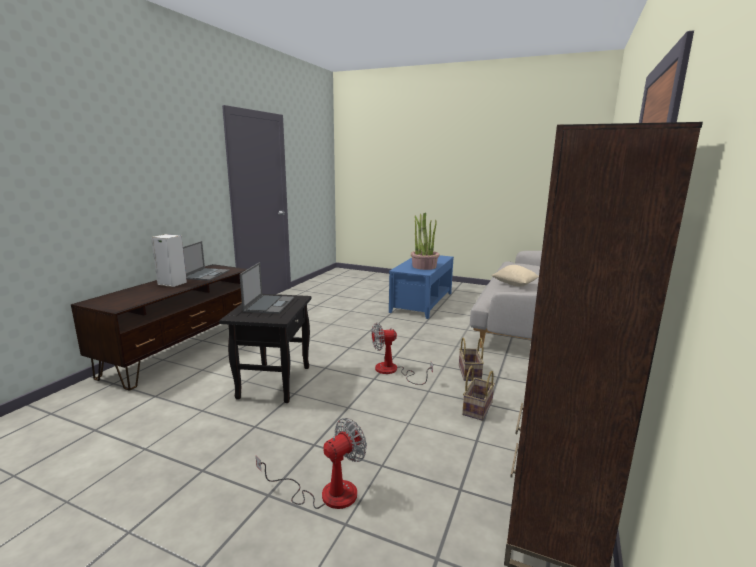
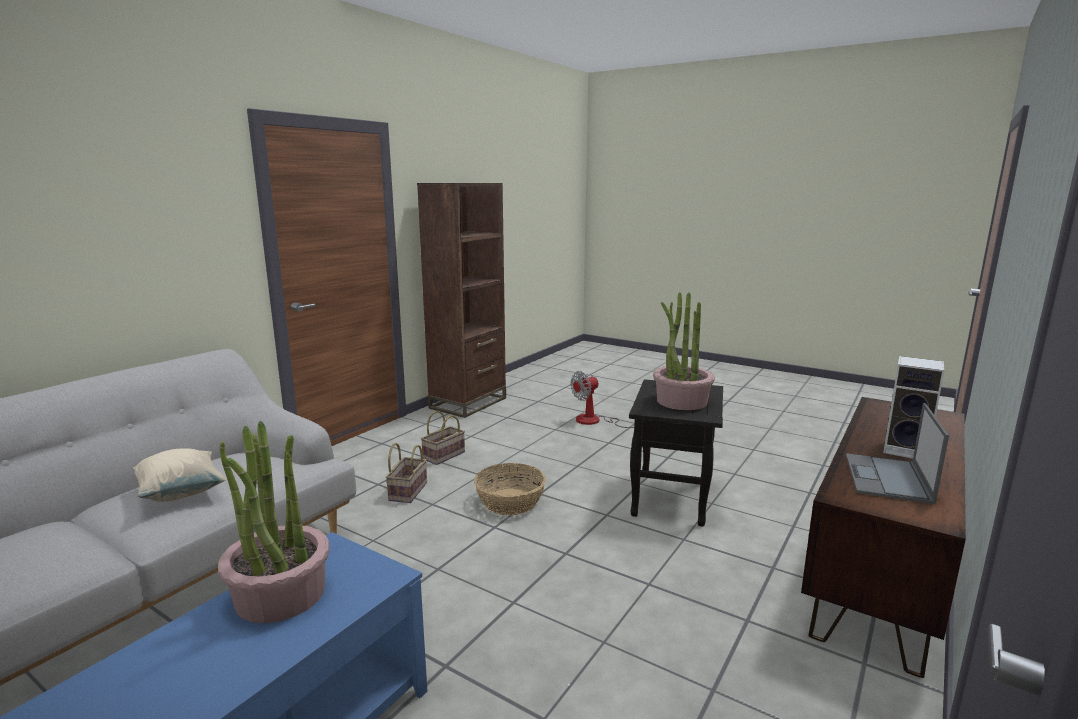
camera: 170 degrees left, 0 degrees up
(269, 304) = (681, 401): laptop -> potted plant
(393, 371) = (509, 501): fan -> basket

